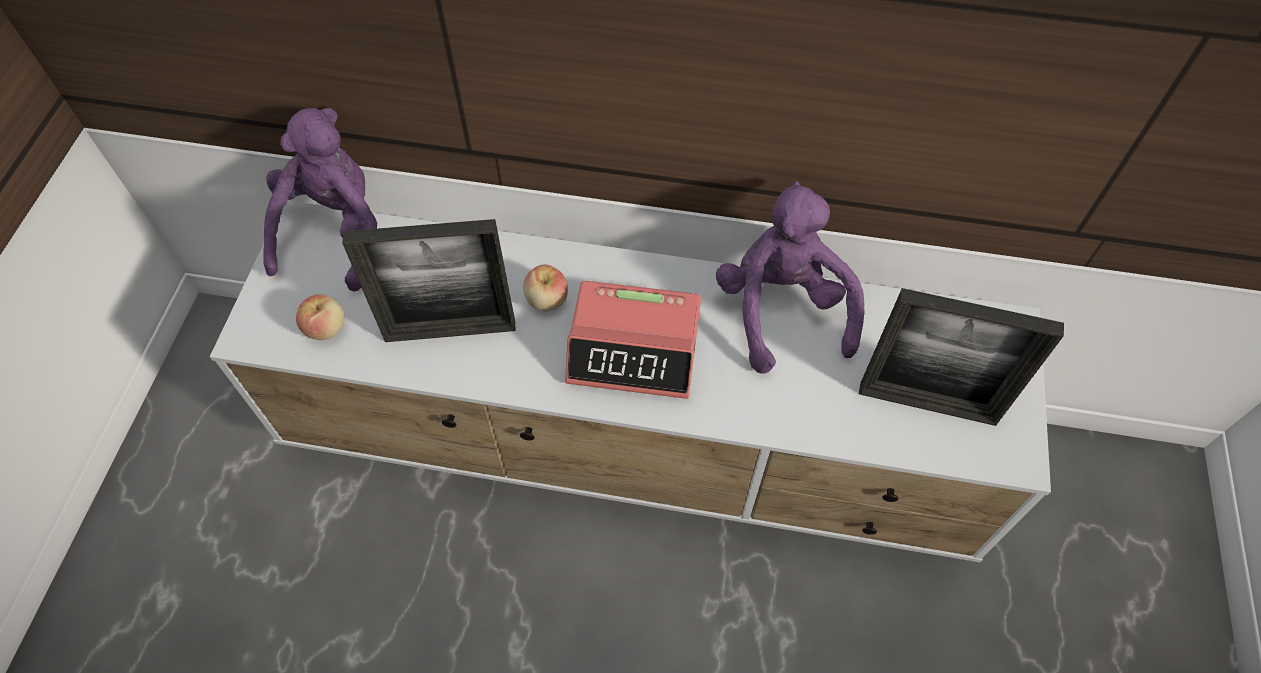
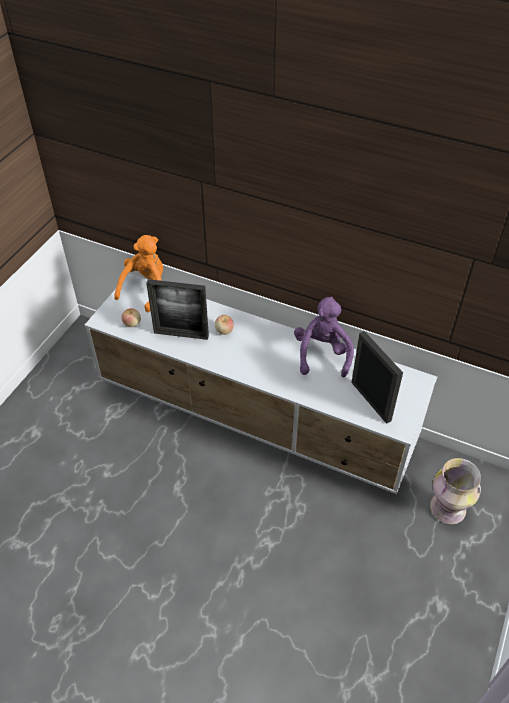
camera: 15 degrees right, 10 degrees down
(335, 233) = (145, 289): purple plush toy -> orange plush toy
(634, 349) = (254, 356): alarm clock -> none
(927, 404) = (371, 401): picture frame -> picture frame turned 150 degrees counterclockwise
(1067, 553) = (448, 509): none -> vase

